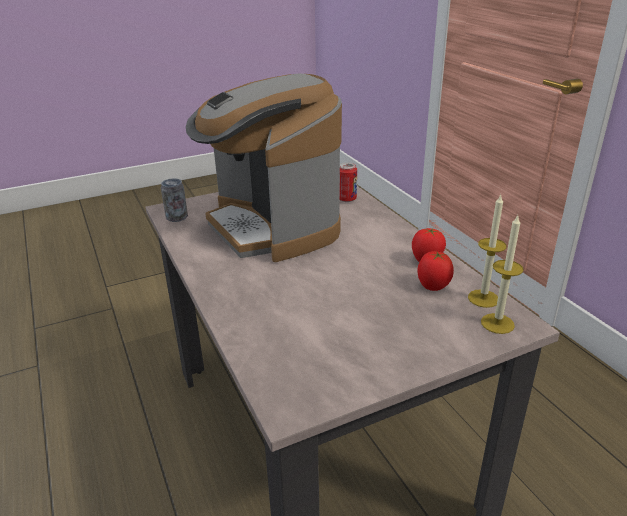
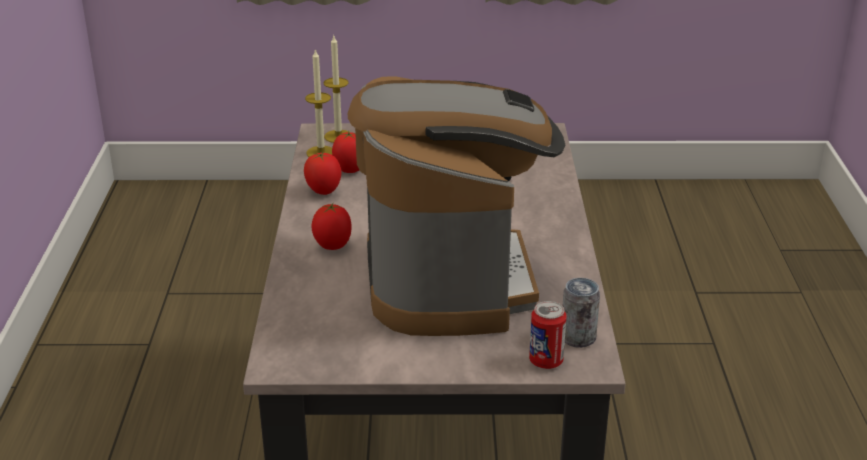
camera: 155 degrees left, 0 degrees up
(347, 199) = (305, 300): can -> can (546, 361)
(367, 228) = (333, 246): none -> tomato

